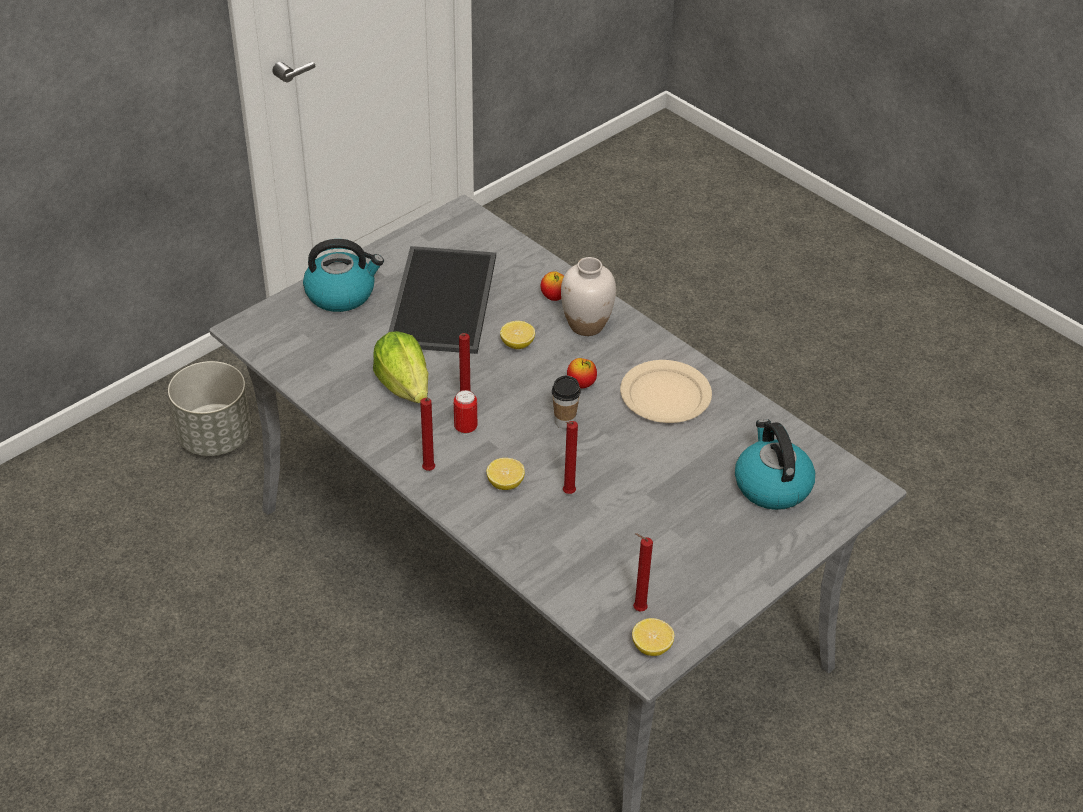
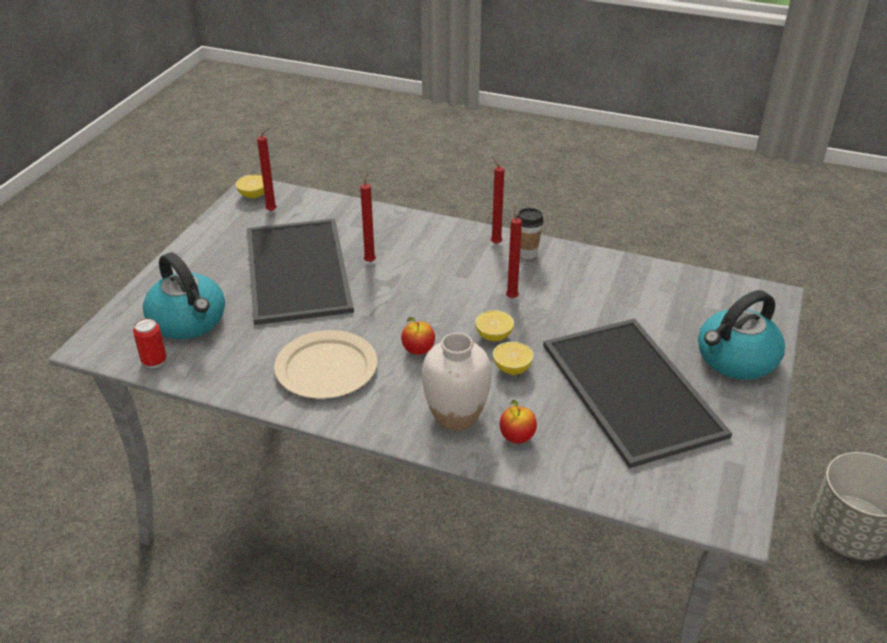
camera: 155 degrees right, 5 degrees down
(404, 385) = (580, 296): lettuce -> none
(465, 428) = (494, 280): can -> can (154, 361)
(505, 483) = (427, 253): lemon -> lemon (494, 336)
(564, 422) = (411, 312): cup -> cup (527, 254)
(643, 507) = (300, 271): none -> tray

